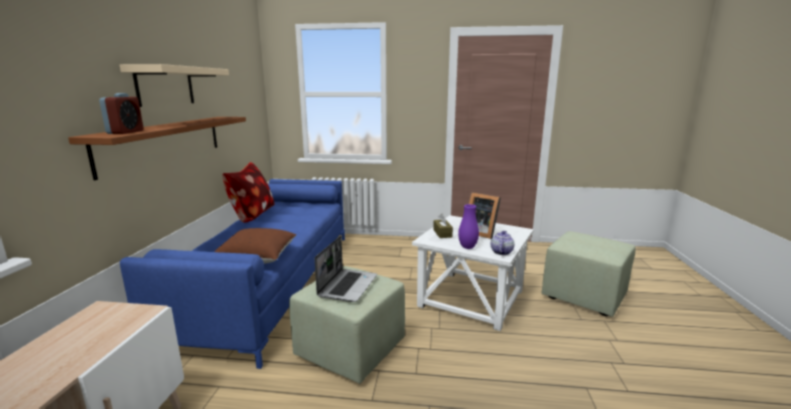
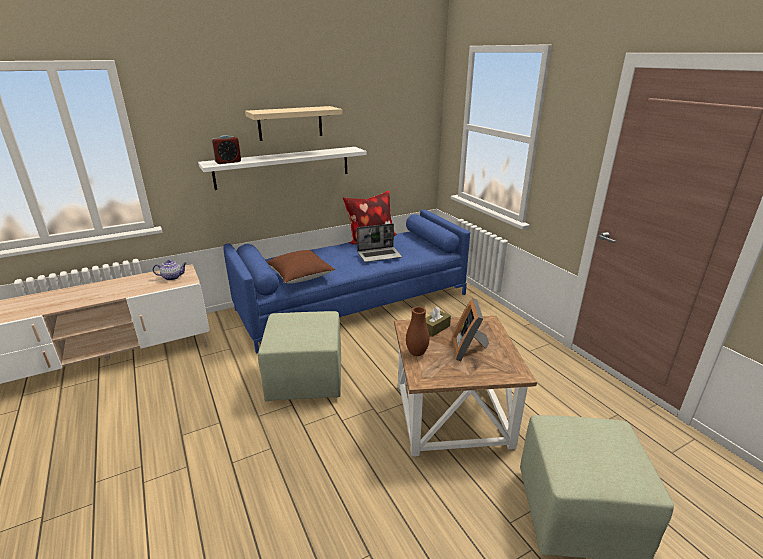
camera: 55 degrees right, 10 degrees up
(164, 142) = (283, 167): brown shelf -> white shelf
(347, 286) = (298, 327): laptop -> laptop (379, 255)
(467, 247) = (417, 353): purple vase -> brown vase
(472, 298) = (453, 415): white side table -> brown side table
(501, 252) = (430, 377): teapot -> teapot (173, 277)

